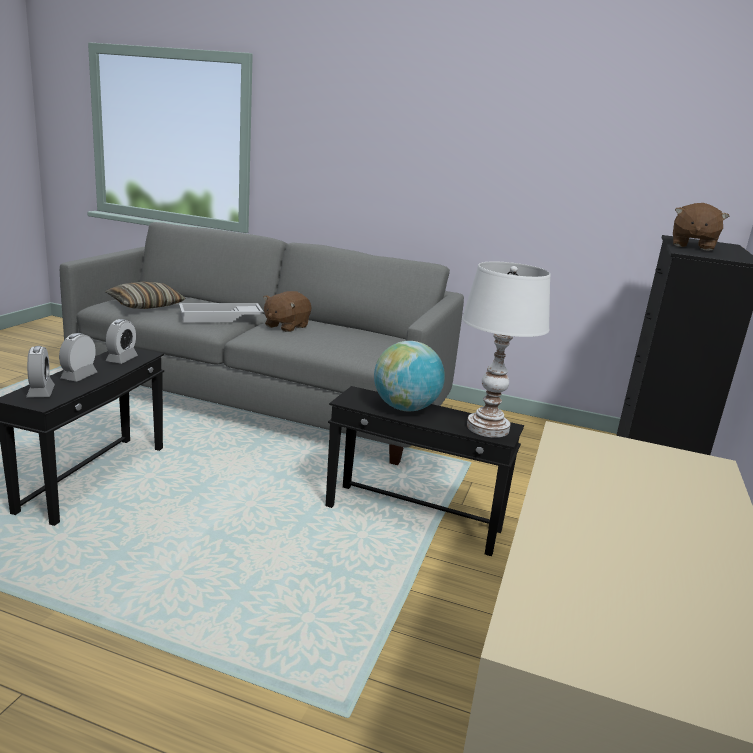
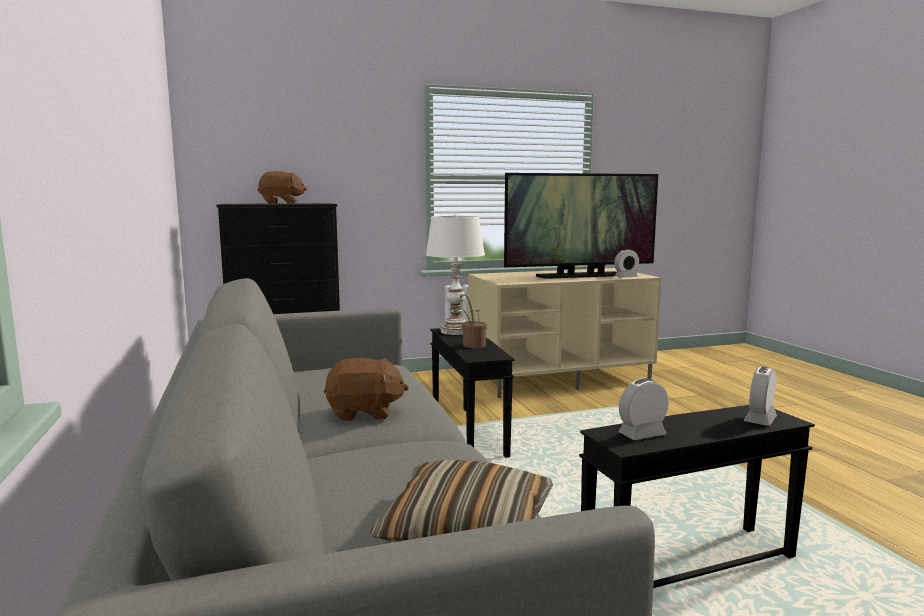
camera: 125 degrees left, 10 degrees down
(79, 376) = (710, 426): alarm clock -> alarm clock (626, 277)
(220, 318) = (409, 451): white tray -> none
(405, 408) = (472, 346): globe -> potted plant
(611, 542) = (579, 276): none -> television

